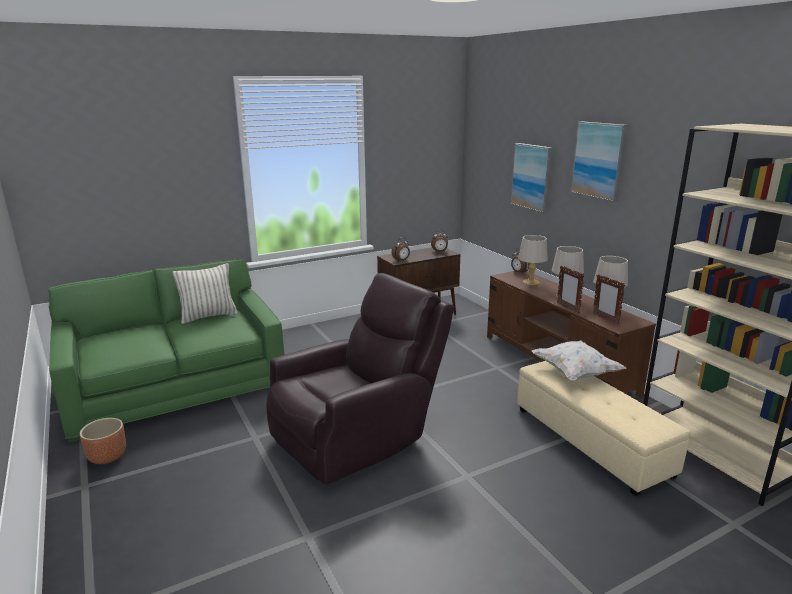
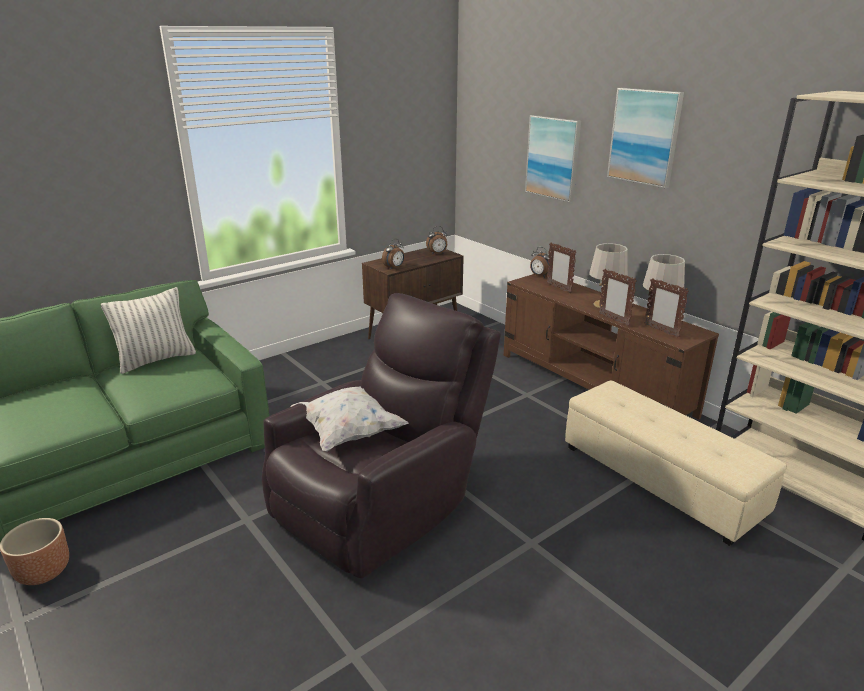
camera: 10 degrees left, 5 degrees up
(531, 282) = (558, 288): grey table lamp -> picture frame
(574, 373) = (636, 400): white pillow -> white pillow (348, 432)

